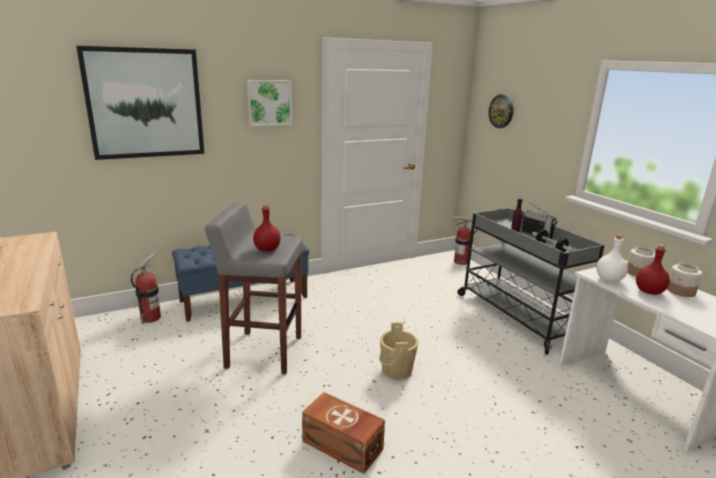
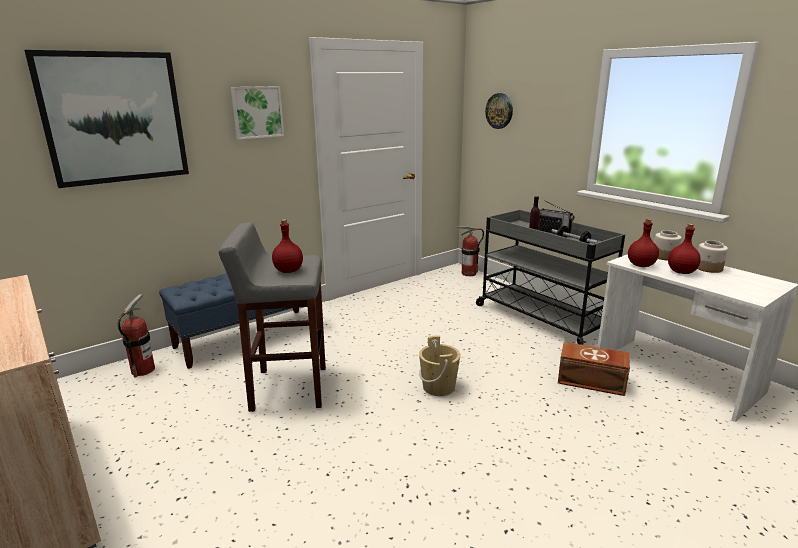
camera: 10 degrees left, 0 degrees up
(342, 446) = (407, 471): brown storage box -> brown storage box (592, 382)
(609, 279) = (640, 265): white bottle -> red bottle

